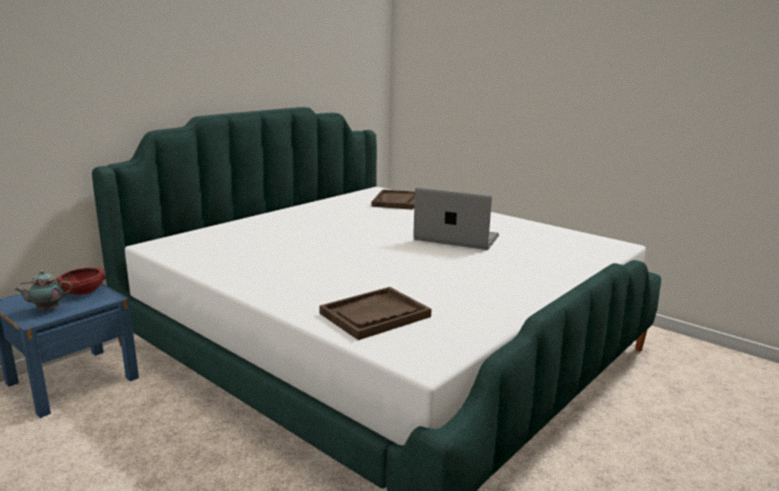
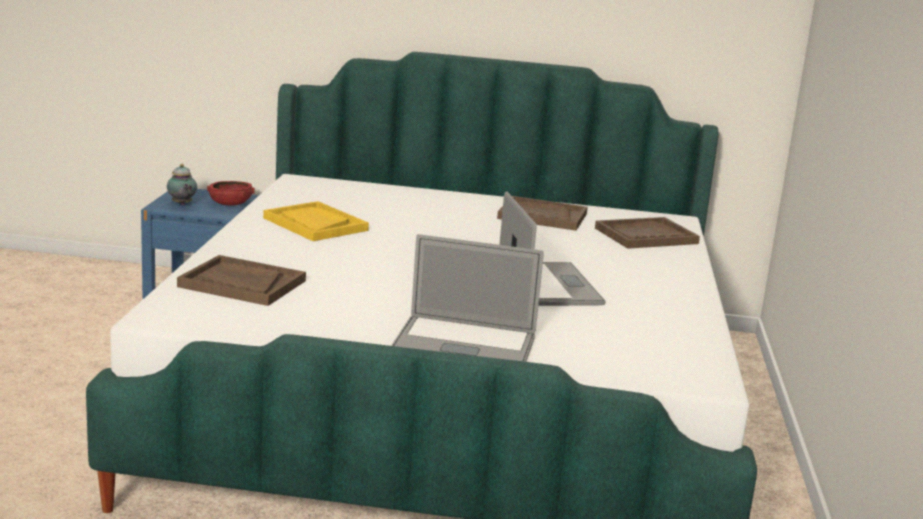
camera: 55 degrees right, 0 degrees up
(47, 310) = (182, 204): teapot -> teapot turned 150 degrees counterclockwise
(268, 264) = (315, 224): none -> yellow tray
(335, 210) = (542, 216): none -> brown tray
(540, 279) = (464, 344): none -> laptop

